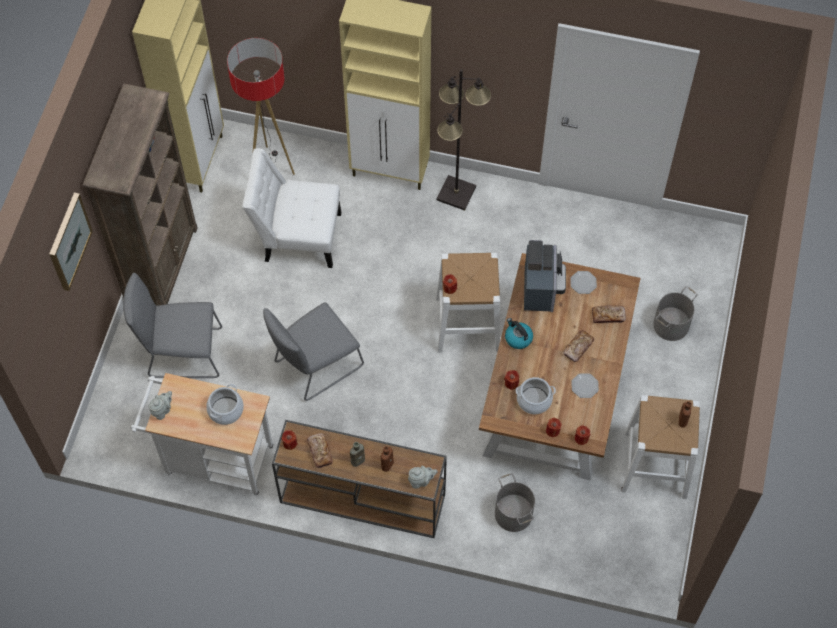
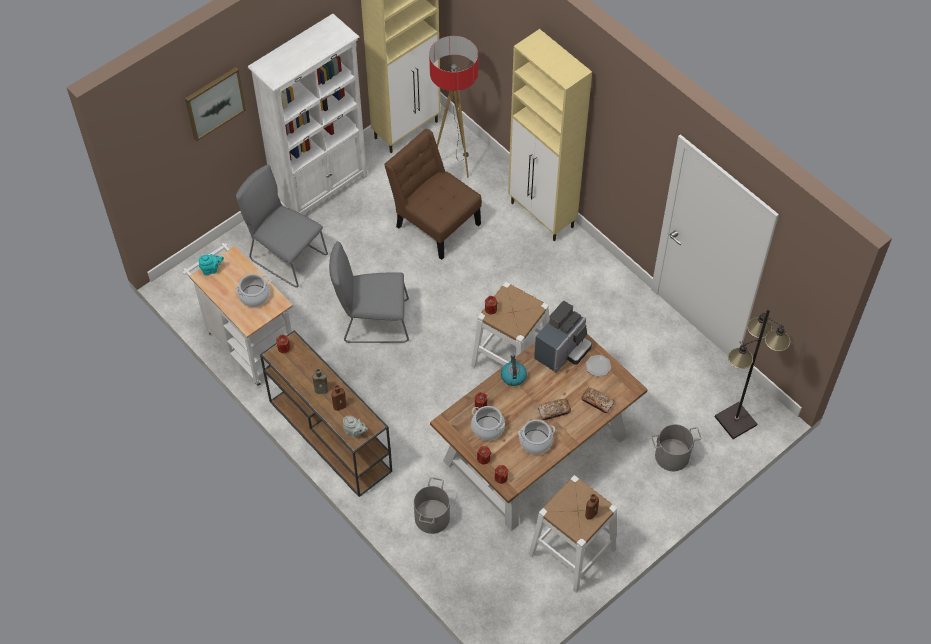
camera: 35 degrees right, 5 degrees down
(162, 410) = (211, 269): grey teapot -> turquoise teapot
(163, 266) = (321, 189): brown bookcase -> white bookcase
(297, 236) = (435, 222): white chair -> brown chair
(320, 452) = (299, 367): bread -> none
(456, 194) = (580, 260): black floor lamp -> black floor lamp (735, 421)
(584, 386) = (535, 441): plate -> cooking pot

